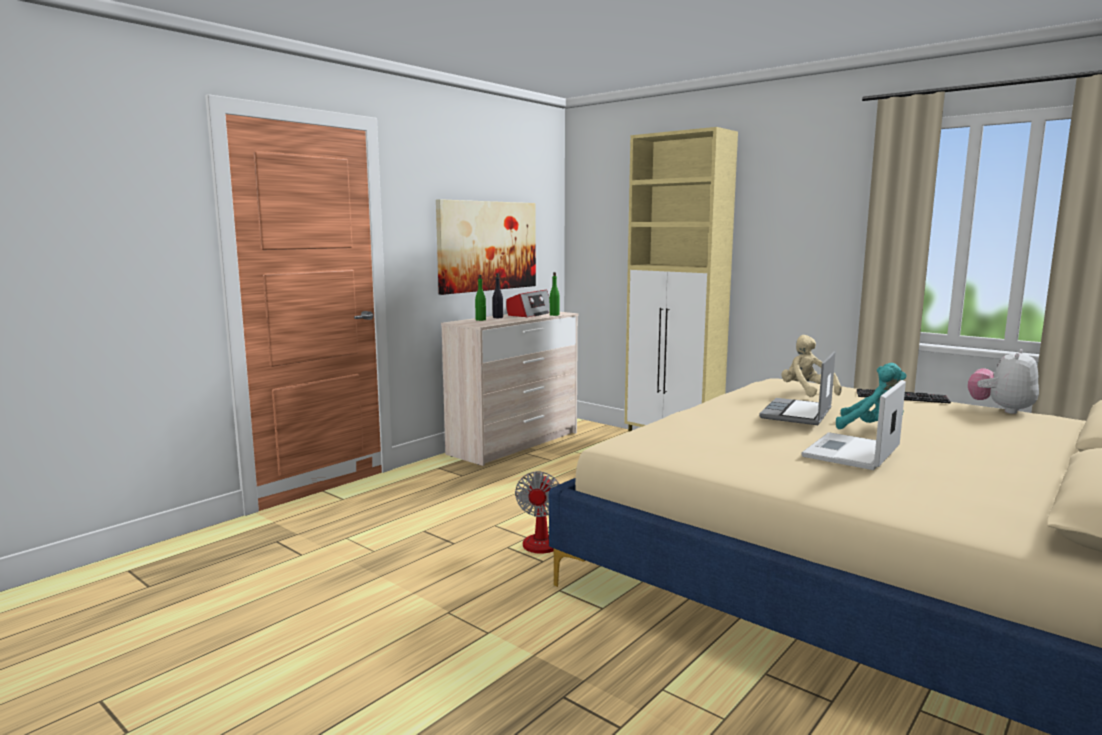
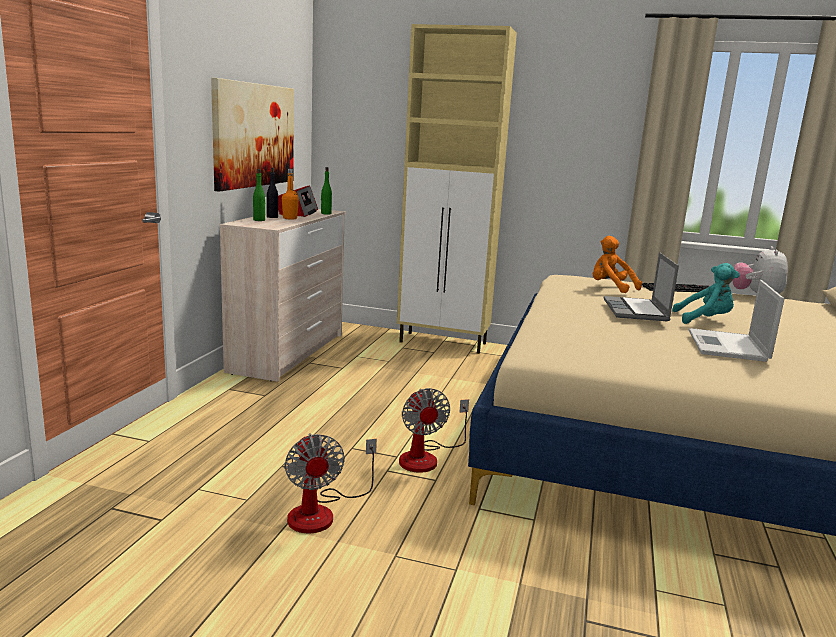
camera: 25 degrees left, 5 degrees up
(422, 569) = (322, 512): none -> fan
(511, 318) = (290, 218): none -> orange bottle
(806, 391) = (610, 288): beige plush toy -> orange plush toy

